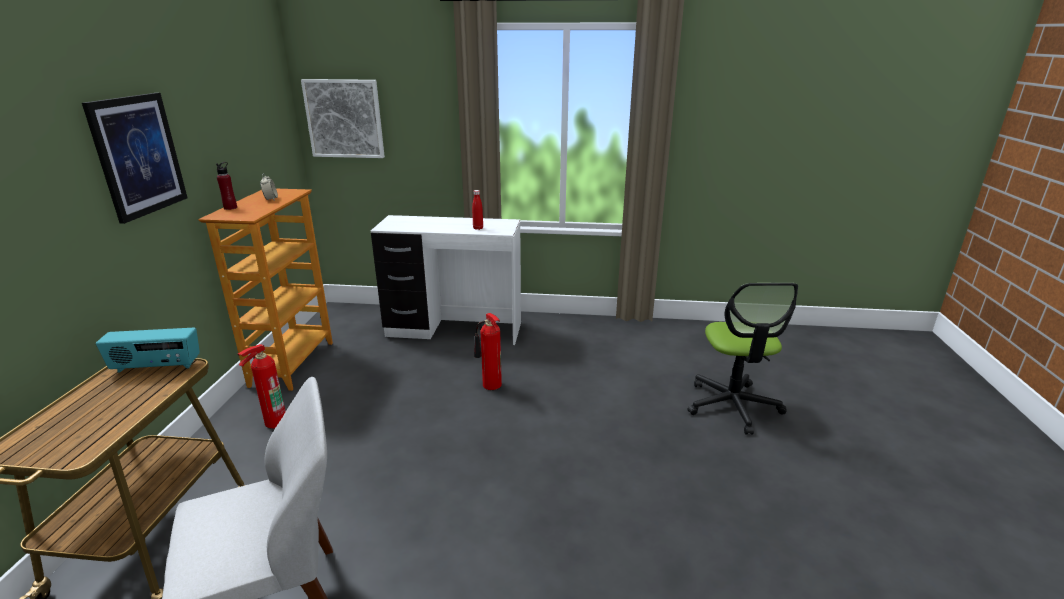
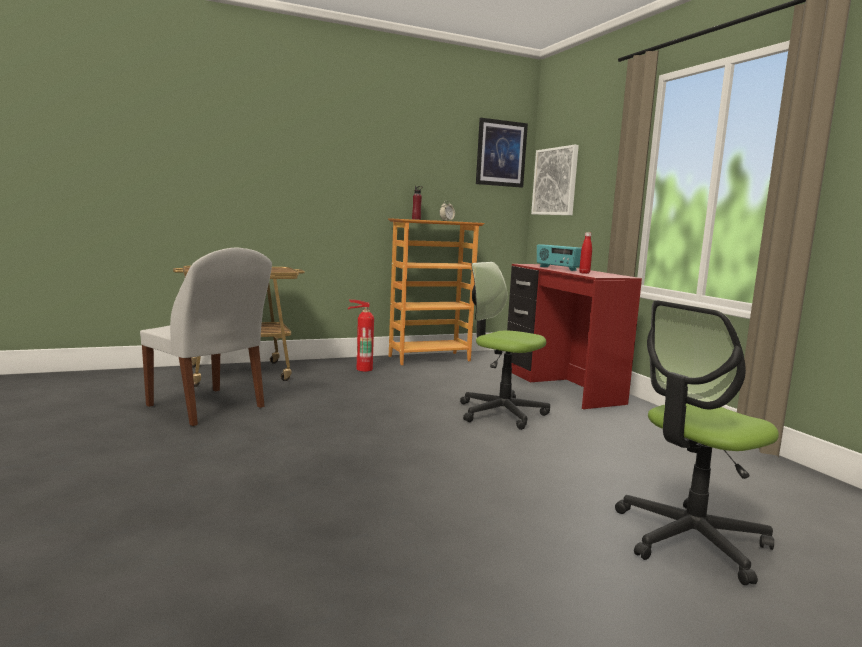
camera: 60 degrees right, 15 degrees down
(138, 155) = (356, 165): picture -> picture (501, 153)
(156, 367) = (281, 269): radio -> radio (557, 268)
(454, 330) = (560, 386): white desk -> red desk
(490, 386) = (501, 413): fire extinguisher -> office chair

